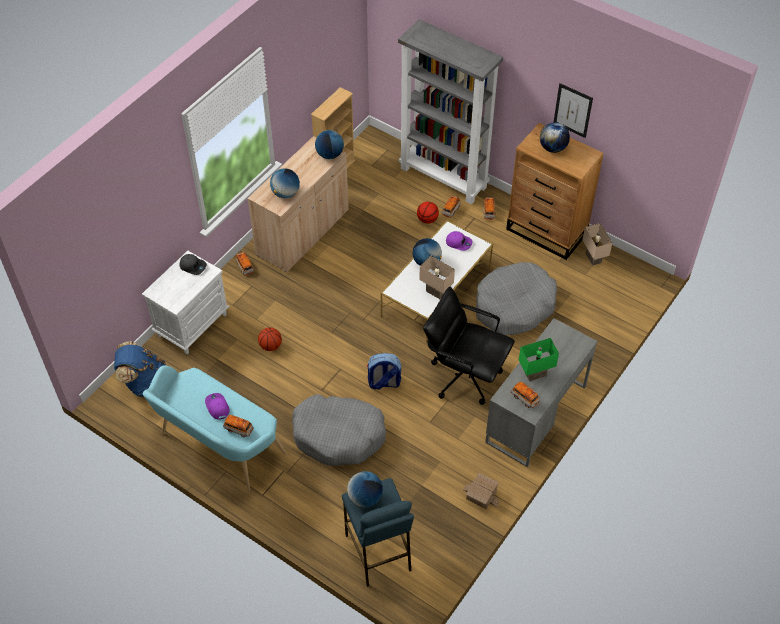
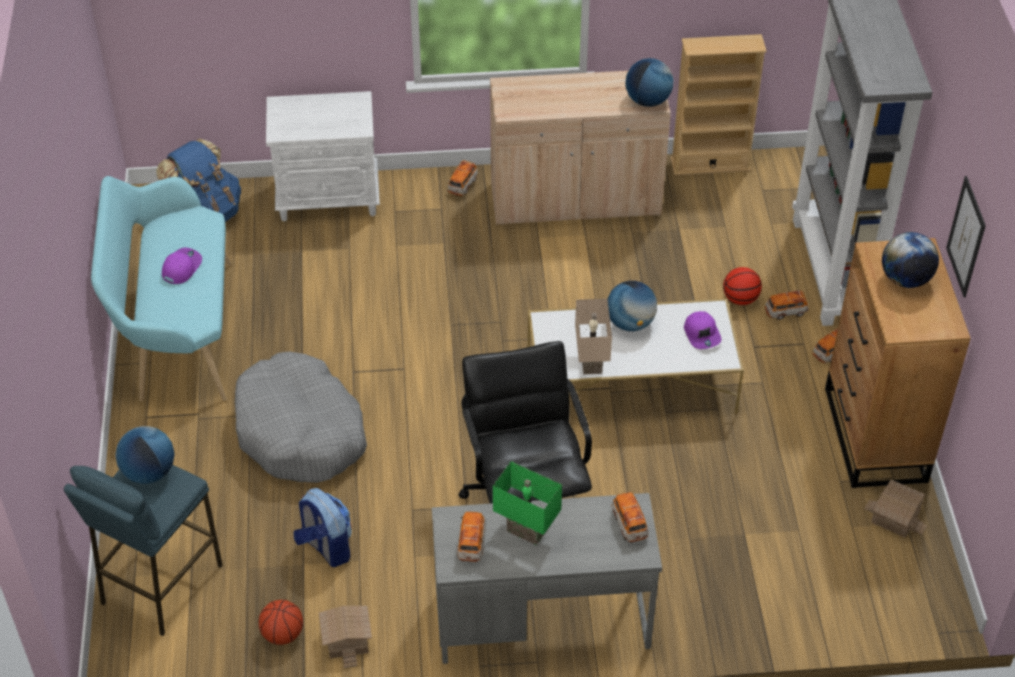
camera: 50 degrees right, 5 degrees down
(193, 266) = (352, 110): grey cap -> none
(238, 429) = (167, 306): toy car -> toy car (629, 524)
(270, 346) = (370, 283): basketball -> basketball (283, 634)
(285, 193) = (536, 103): globe -> none
(383, 383) = (426, 424): backpack -> backpack (325, 547)
(514, 306) = (701, 480): grey dog bed -> none
(594, 258) = (894, 518): beige table lamp -> toy house

